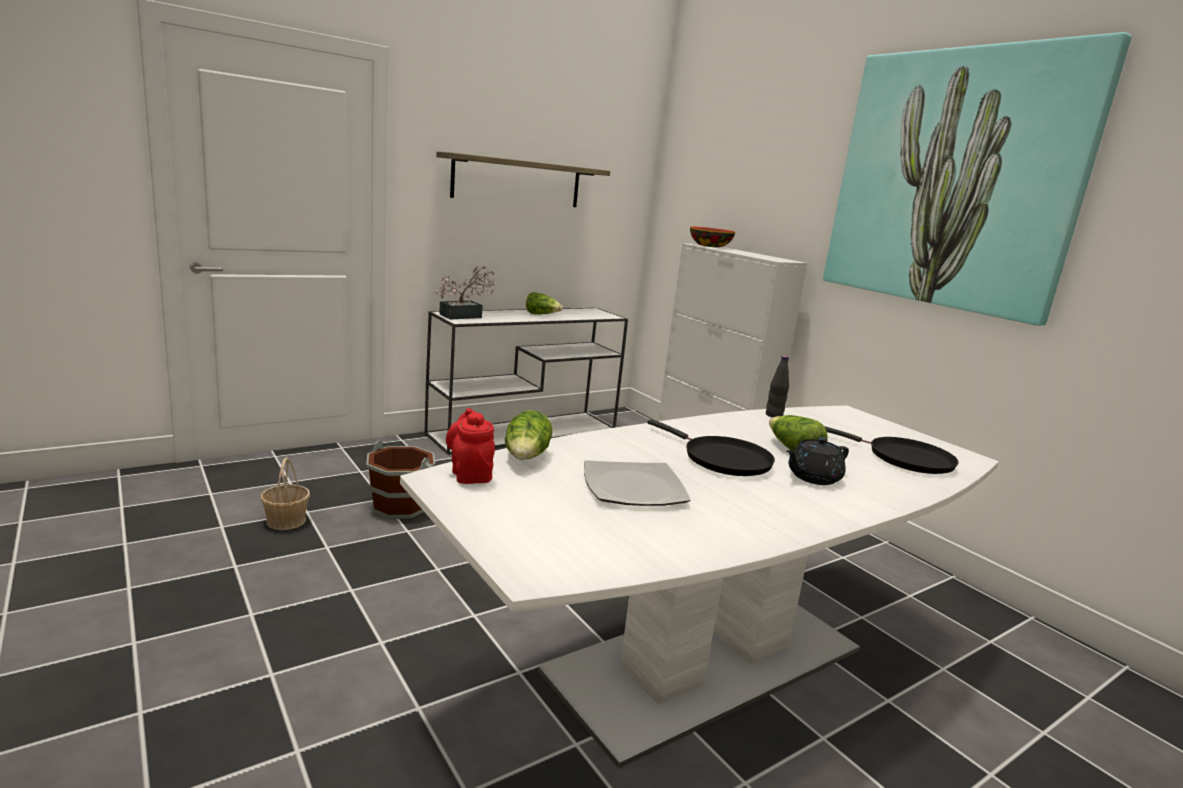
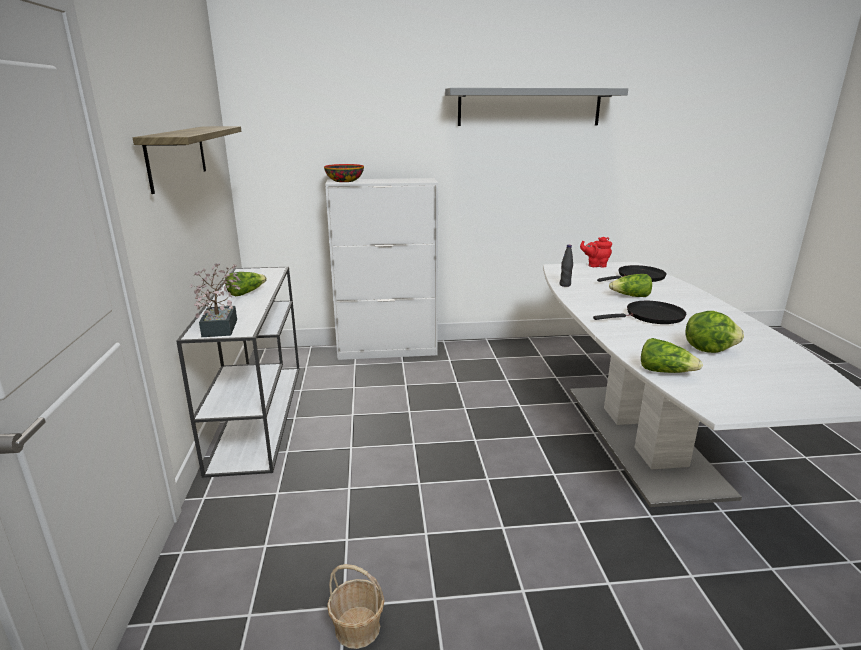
camera: 60 degrees left, 5 degrees up
(400, 506) = (371, 528): brown bucket -> none
(470, 474) = (704, 396): red teapot -> red teapot (595, 265)
(634, 487) = (708, 349): plate -> lettuce
(812, 477) = (675, 303): black teapot -> none
(954, 180) = (529, 107): picture -> grey shelf

